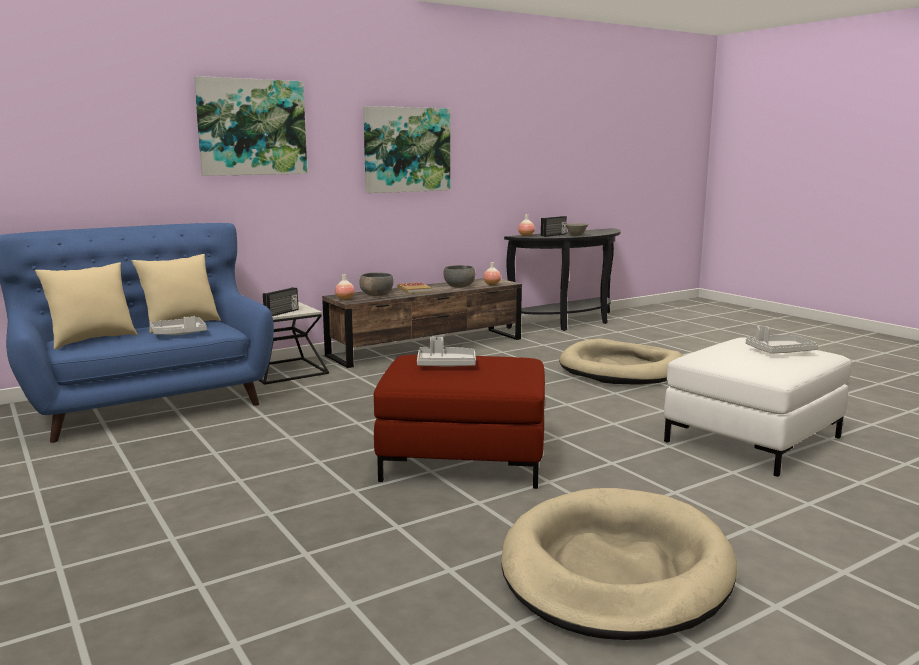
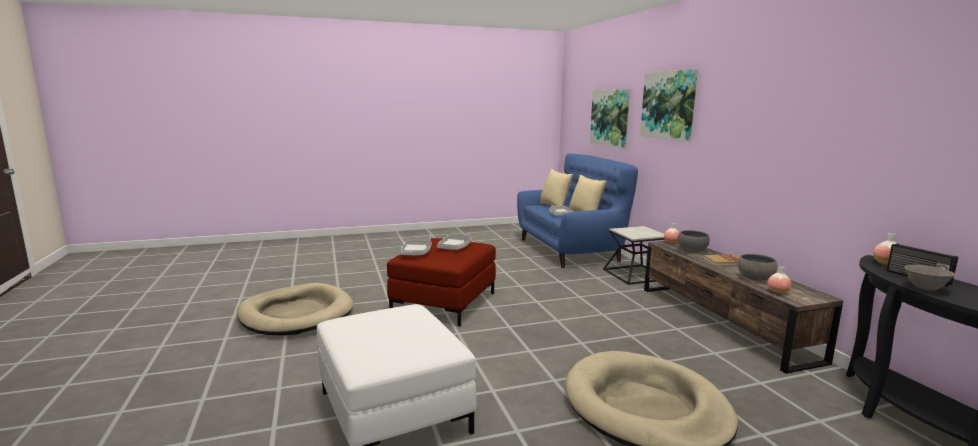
camera: 105 degrees right, 0 degrees up
(282, 313) = (626, 231): radio -> none
(407, 150) = (768, 128): picture -> picture (610, 117)
(779, 352) = (390, 345): grey tray -> grey tray (416, 253)

